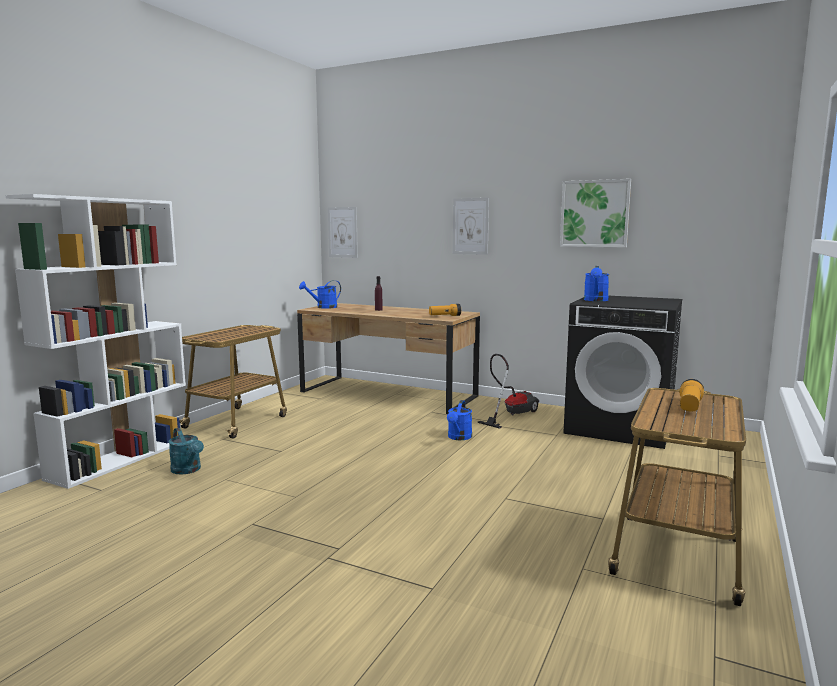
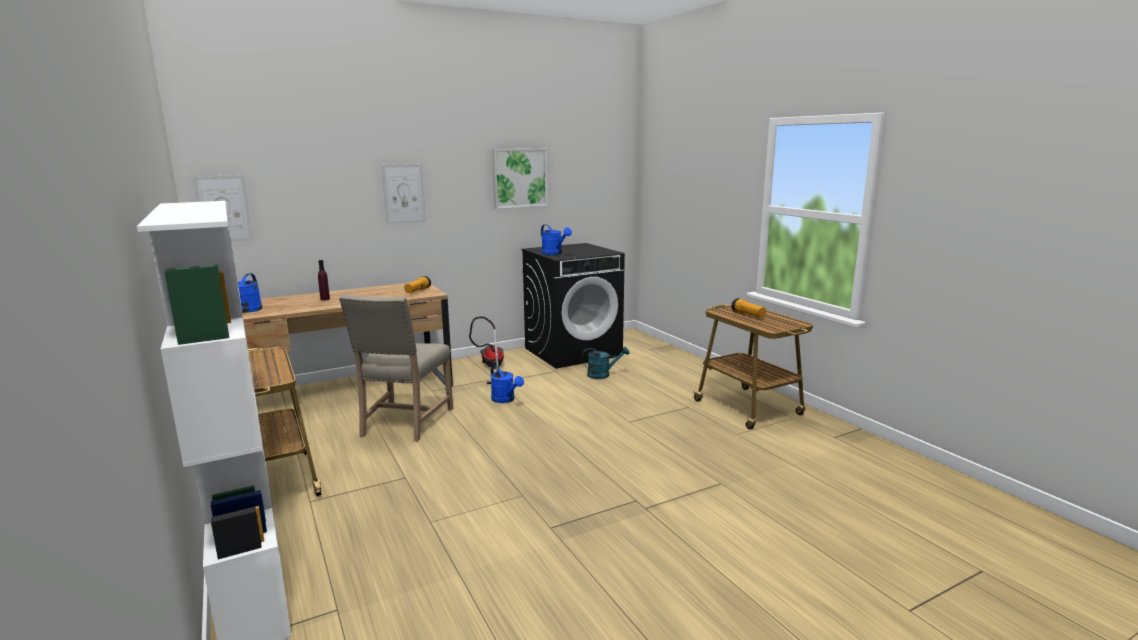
camera: 55 degrees left, 5 degrees up
(188, 470) = (371, 539): turquoise watering can -> turquoise watering can (602, 375)
(363, 423) = (404, 423): none -> beige chair

